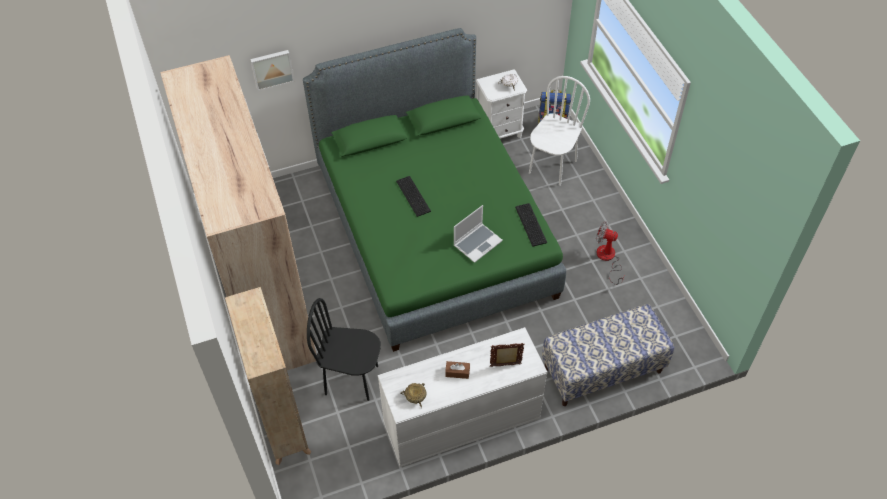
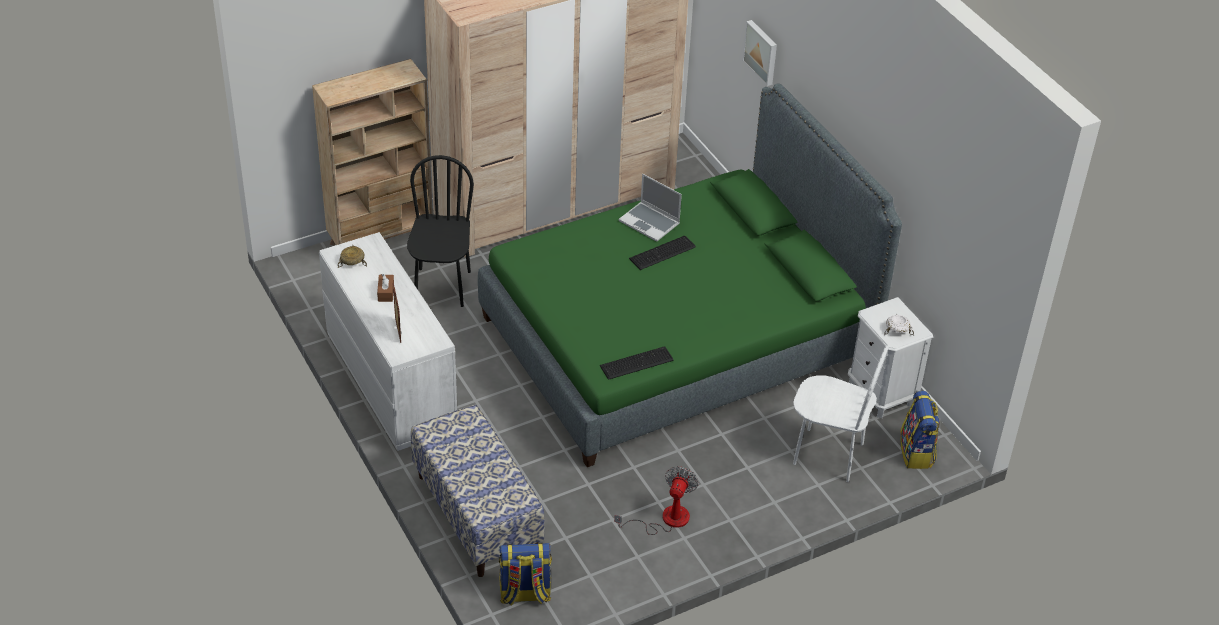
camera: 80 degrees right, 10 degrees down
(477, 243) = (596, 315): laptop -> laptop (650, 223)
(675, 346) = (524, 594): none -> backpack

